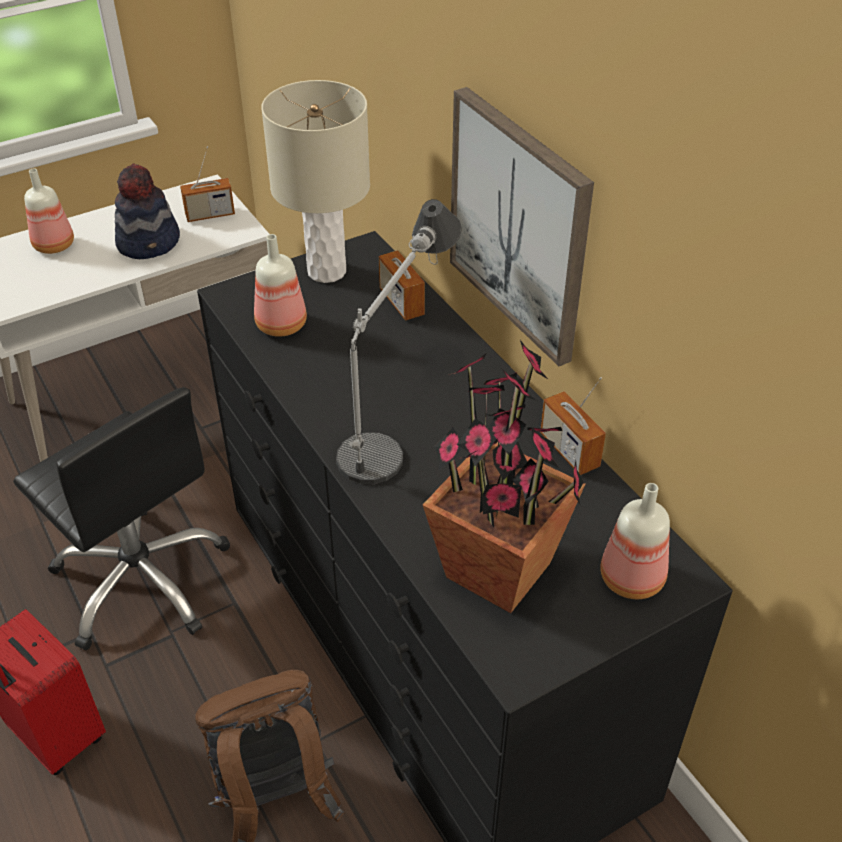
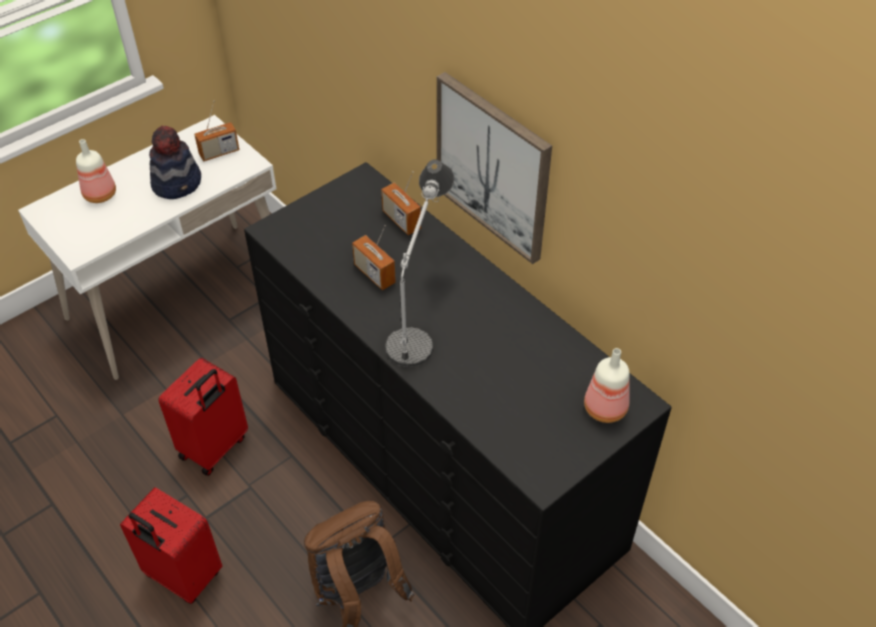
camera: 10 degrees left, 5 degrees up
(142, 579) = (215, 448): black office chair -> red suitcase
(280, 324) = (315, 250): bottle -> none
(327, 271) = (339, 201): beige table lamp -> none
(498, 571) = (516, 416): potted plant -> none
(569, 450) = (546, 322): radio -> radio (374, 274)

